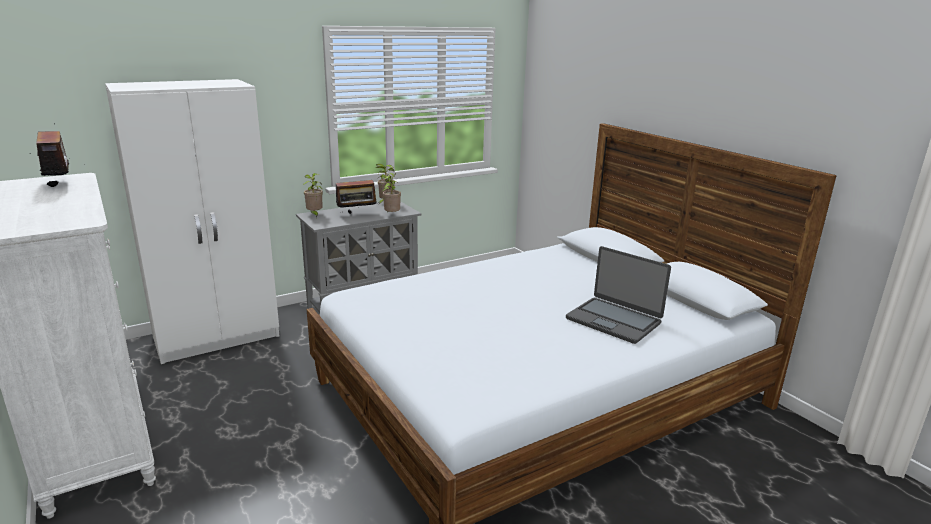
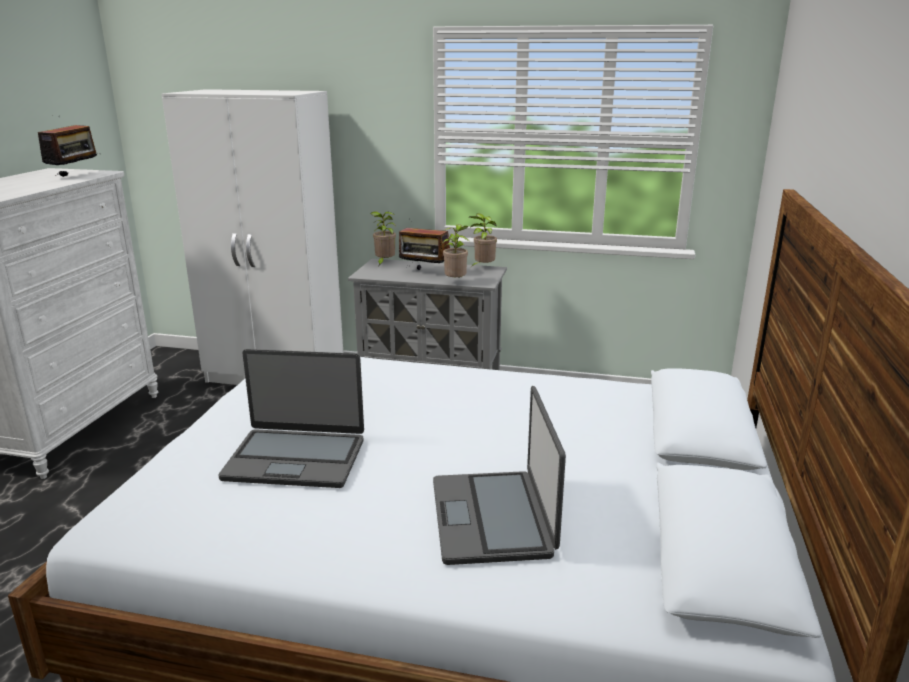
camera: 45 degrees right, 0 degrees up
(484, 338) = (296, 458): none -> laptop

